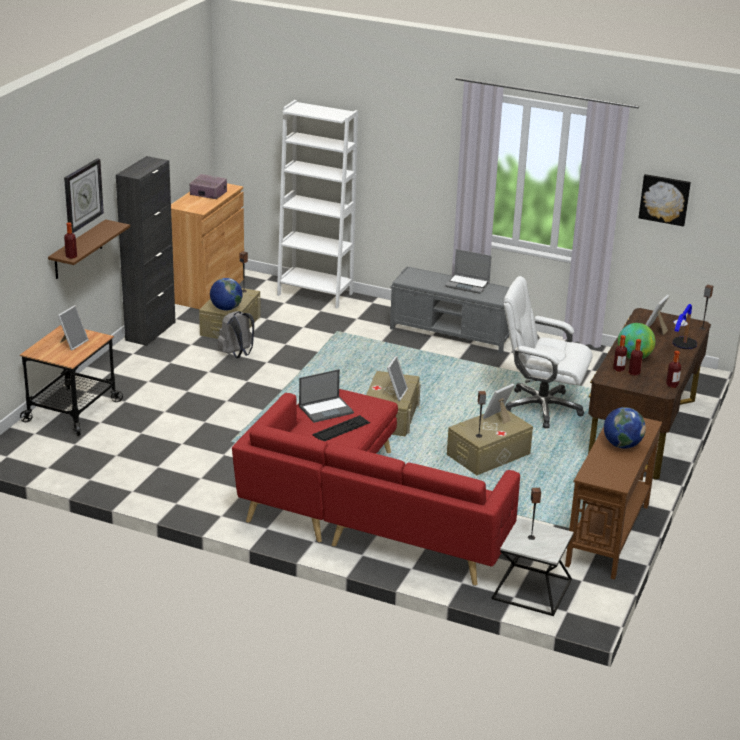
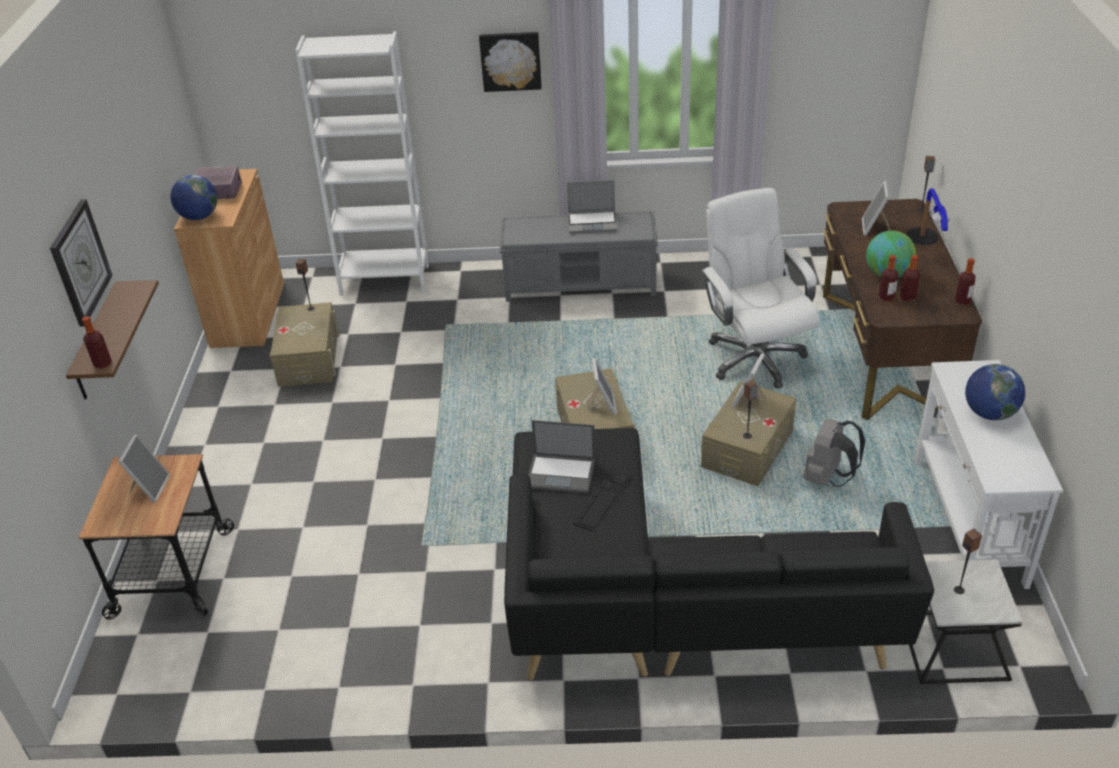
camera: 20 degrees left, 10 degrees up
(150, 331) = (208, 401): black cabinet -> none
(226, 308) = (305, 342): globe -> globe (199, 217)
(237, 354) = (344, 399): grey backpack -> grey backpack (828, 478)
(326, 409) = (561, 473): laptop -> laptop turned 60 degrees clockwise
(359, 513) = (662, 604): red sofa -> black sofa
(541, 407) = (754, 357): white office chair -> white office chair turned 75 degrees clockwise
(607, 535) = (967, 521): brown console table -> white console table
(664, 199) = (823, 59): picture -> picture (510, 61)

